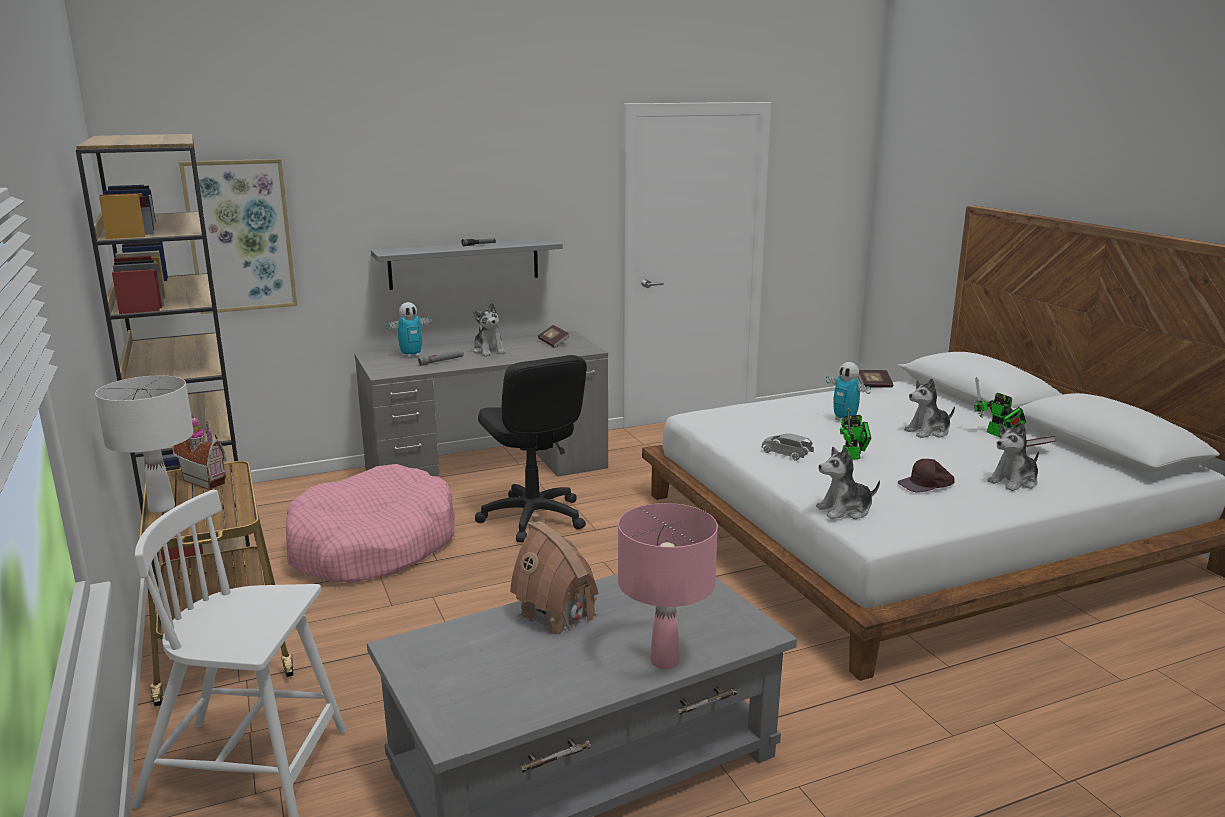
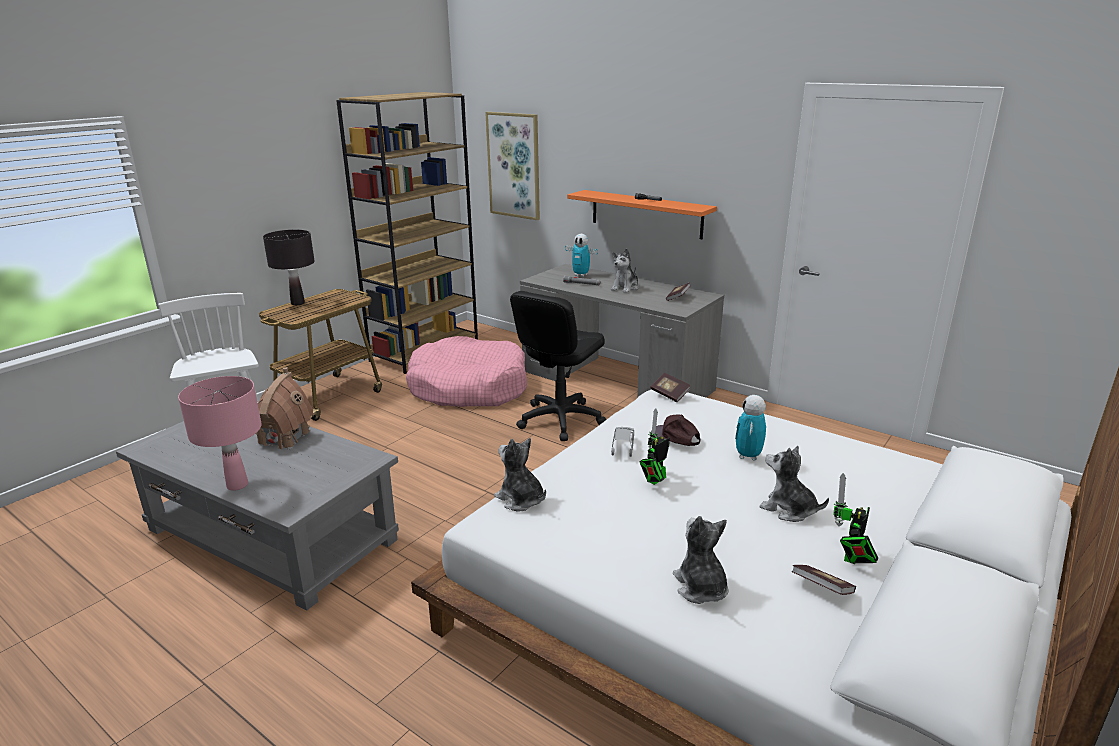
camera: 60 degrees right, 5 degrees up
(161, 507) = (298, 303): white table lamp -> black table lamp
(207, 480) = (340, 300): toy house -> none
(464, 263) = (646, 214): grey shelf -> orange shelf
(853, 457) = (654, 480): toy robot -> toy robot turned 90 degrees clockwise
(874, 386) = (894, 454): book -> book (669, 394)
(926, 484) = (625, 531): brown cap -> brown cap (675, 437)
(1014, 482) = (700, 588): plush toy -> plush toy turned 45 degrees clockwise

